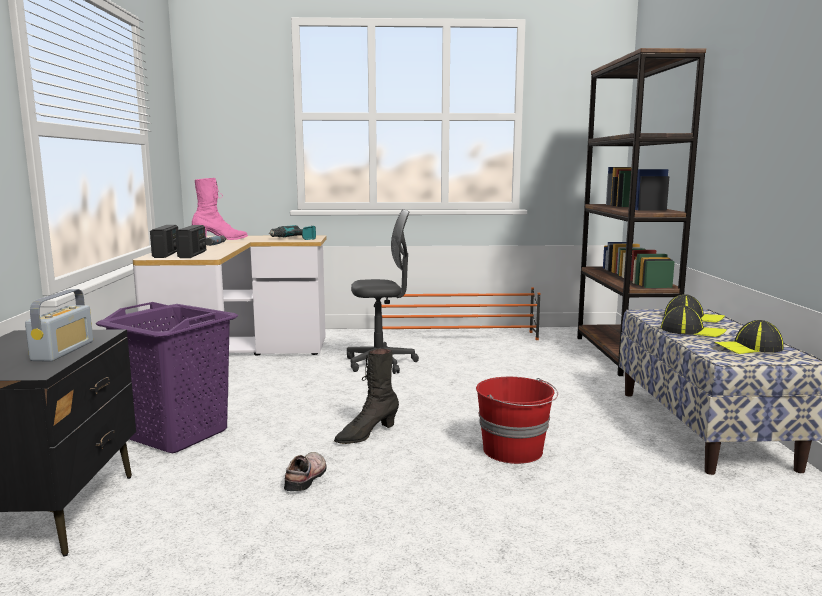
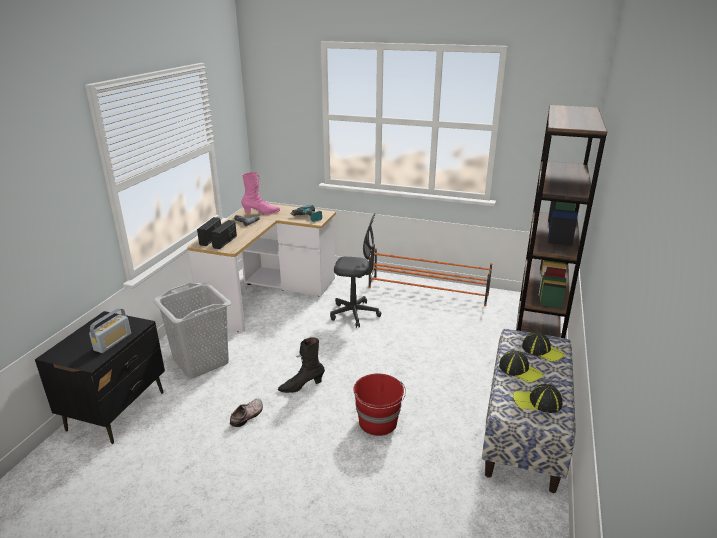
camera: 20 degrees right, 15 degrees up
(178, 434) = (201, 361): purple laundry basket -> grey laundry basket

